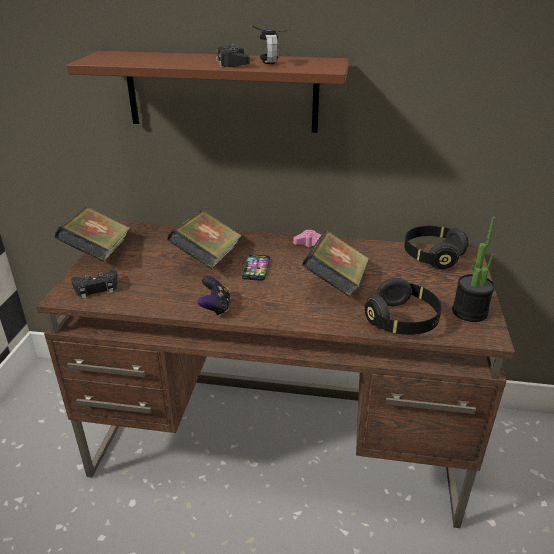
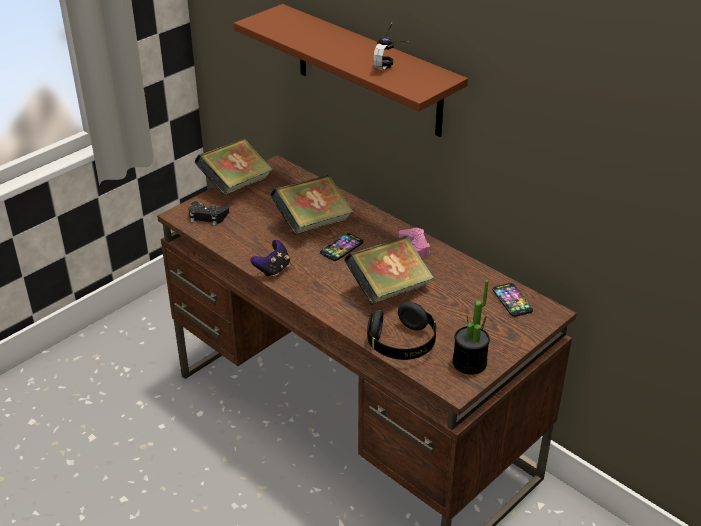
camera: 35 degrees right, 5 degrees up
(232, 63) = (355, 57): black game controller -> none
(432, 256) = (512, 300): black headphones -> phone

